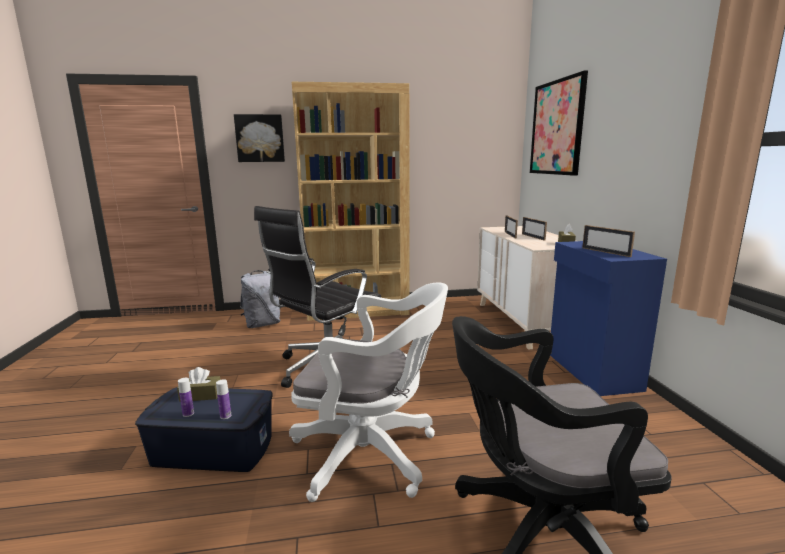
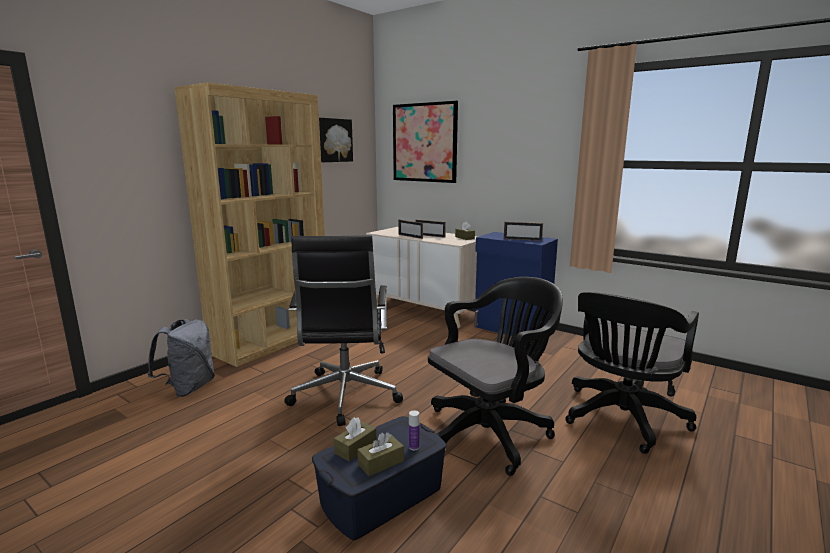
camera: 45 degrees left, 0 degrees up
(188, 414) = (381, 463): bottle -> brown tissue box
(260, 138) = (129, 147): picture -> picture (335, 140)
(372, 454) = (491, 431): white office chair -> black office chair

